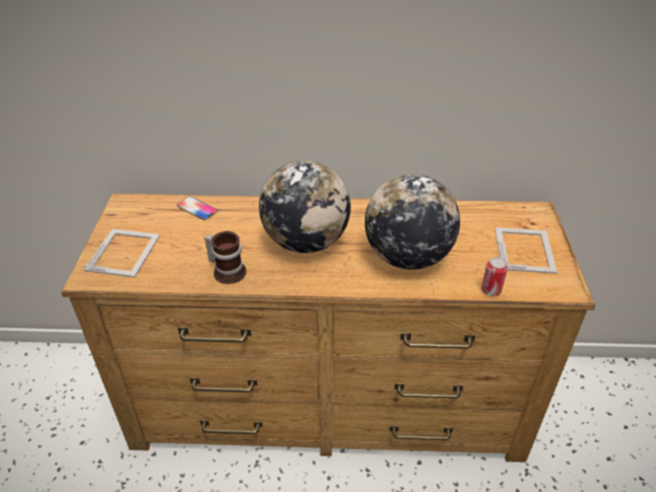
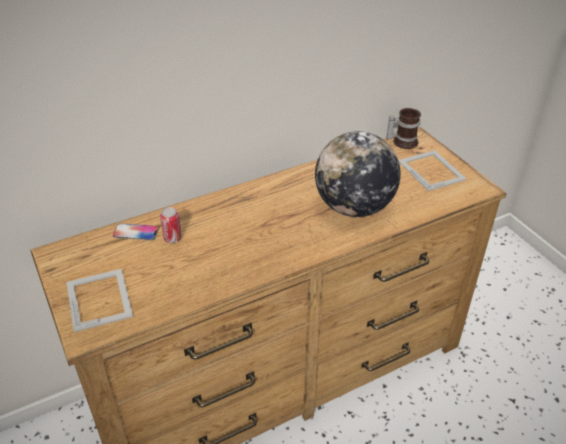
camera: 30 degrees left, 0 degrees up
(228, 270) = (216, 275): mug -> mug (402, 141)
(306, 242) = (262, 225): globe -> none
(491, 290) = (433, 209): can -> can (172, 238)

